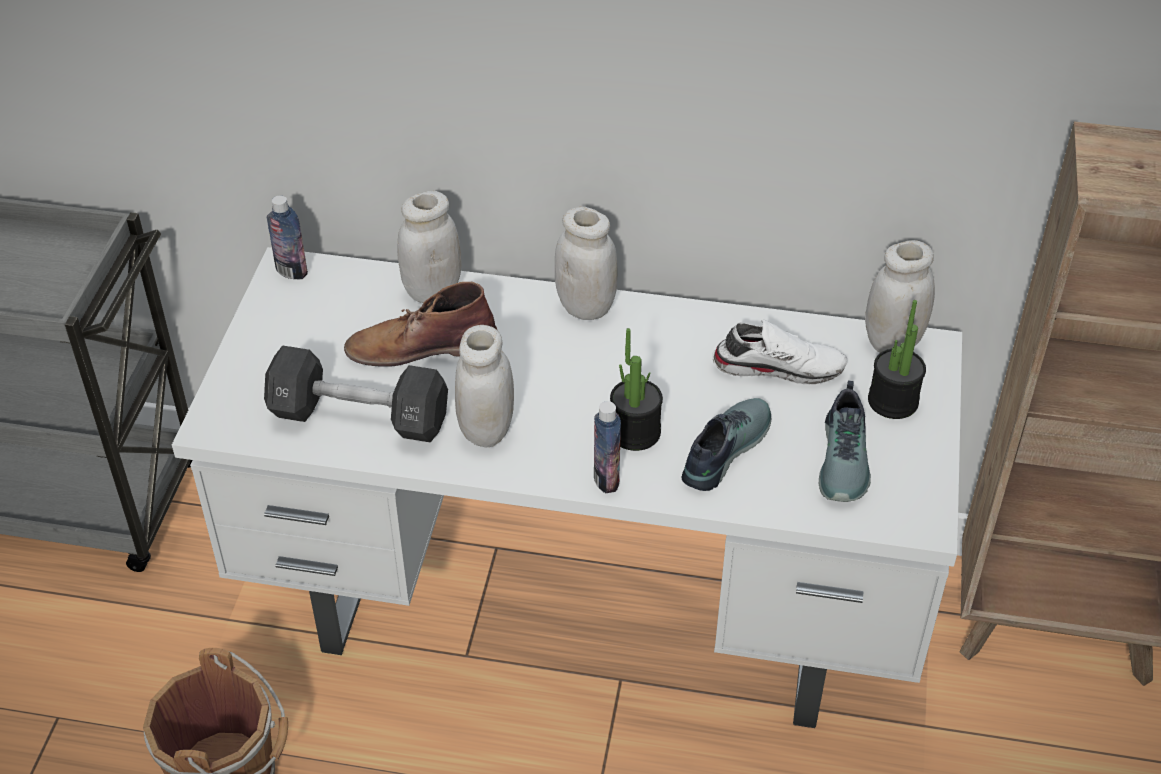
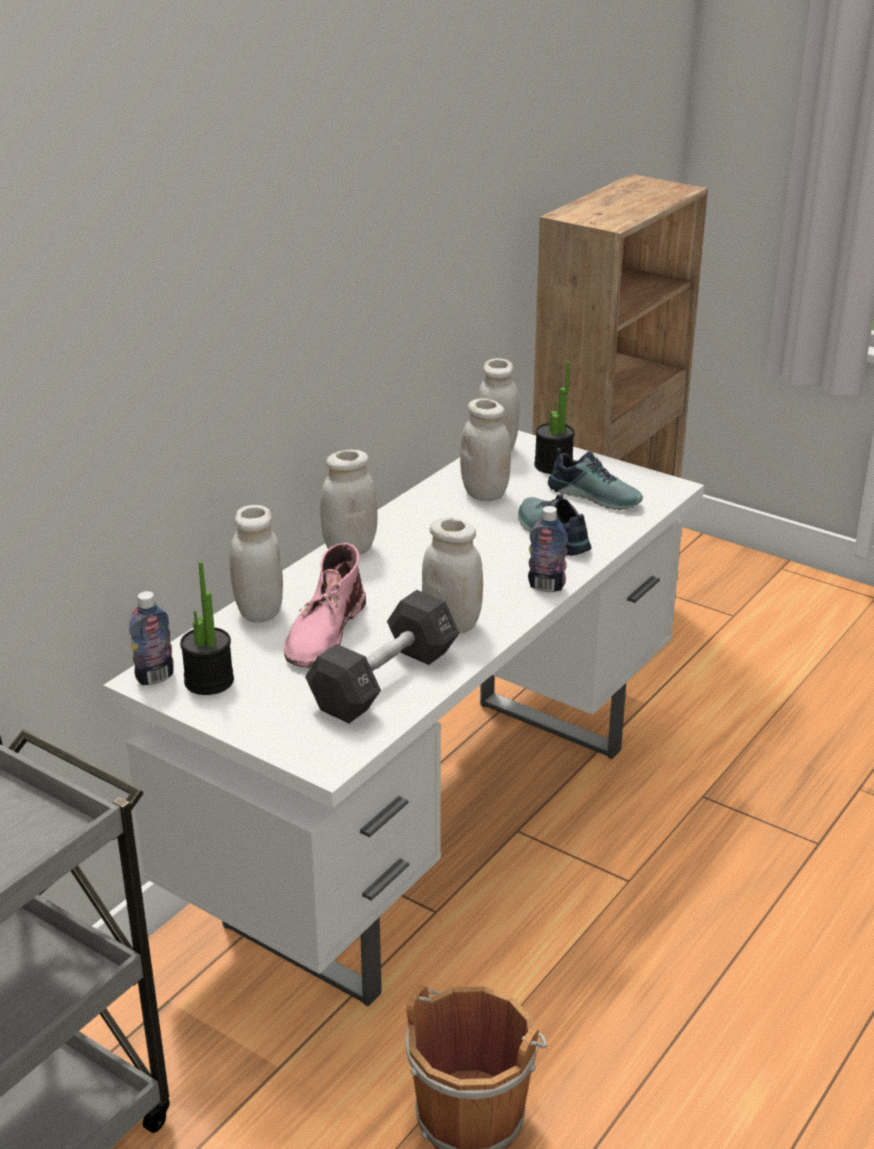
camera: 65 degrees left, 15 degrees down
(421, 346) = (324, 632): brown boot -> pink boot
(635, 432) = (506, 563): potted plant -> potted plant (209, 681)
(778, 366) = (484, 493): white shoe -> white jar

